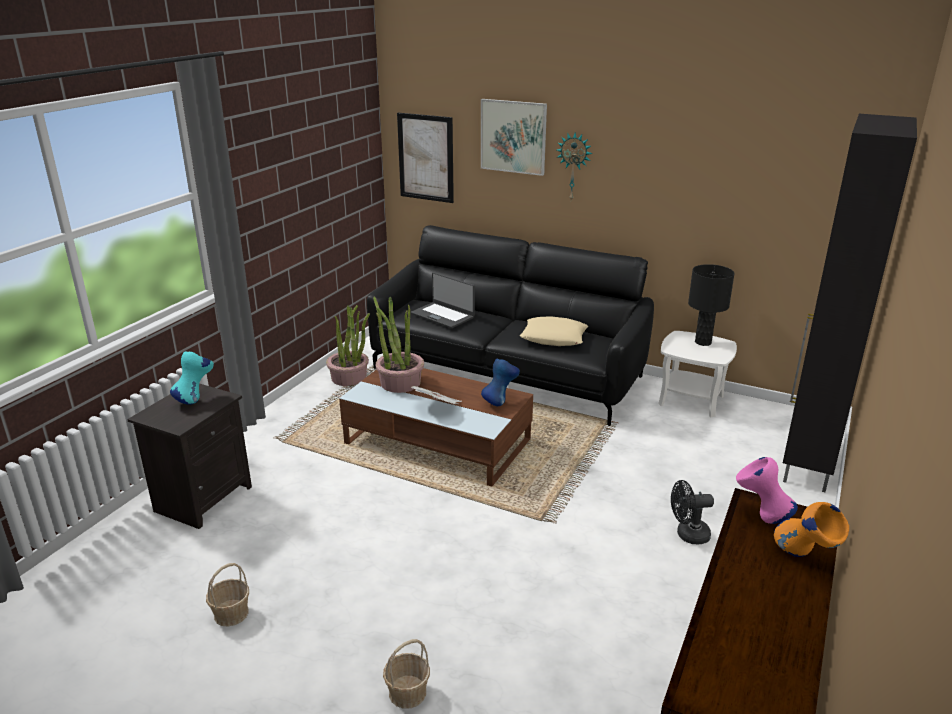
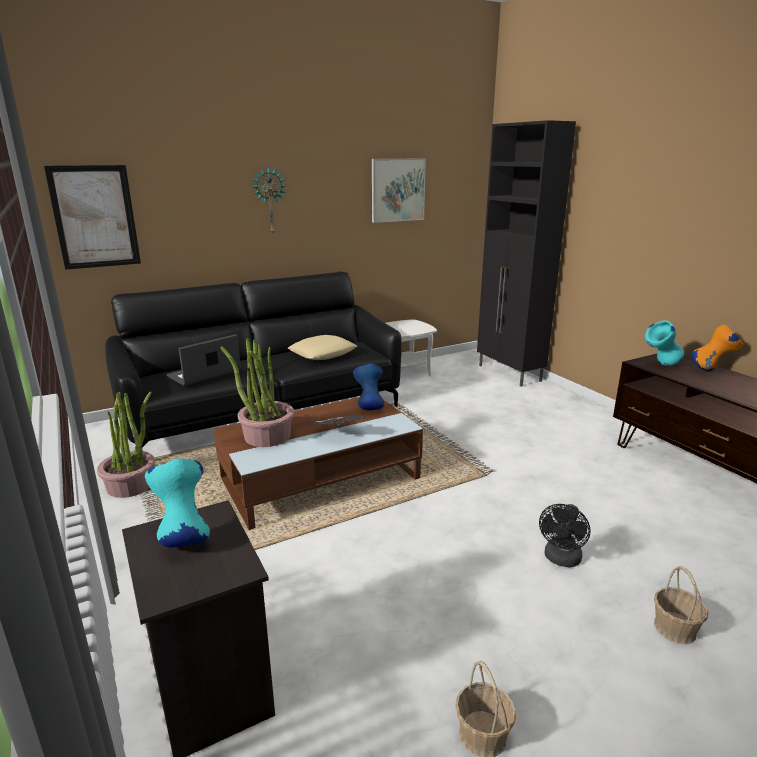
camera: 55 degrees left, 5 degrees down
(443, 315) = (205, 374): laptop -> laptop turned 150 degrees clockwise
(513, 136) = (203, 179): picture -> picture (398, 190)
(687, 535) = (550, 432): black fan -> black fan (561, 560)
(703, 342) = (402, 325): black table lamp -> none
(761, 516) = (660, 365): pink vase -> turquoise vase

